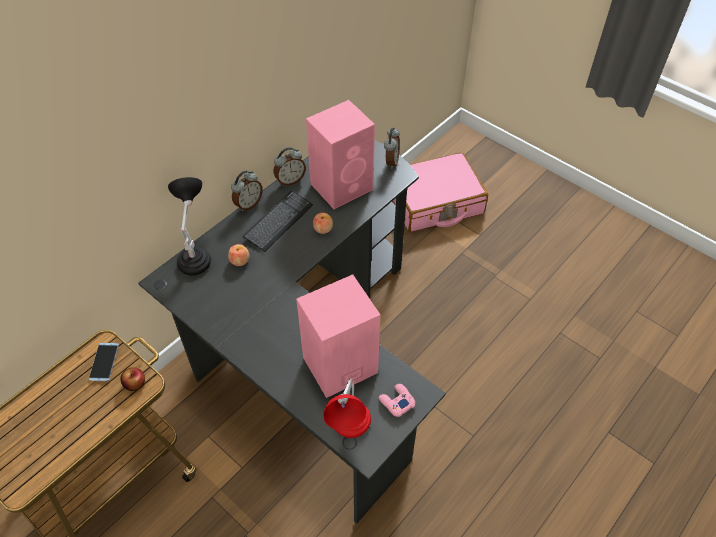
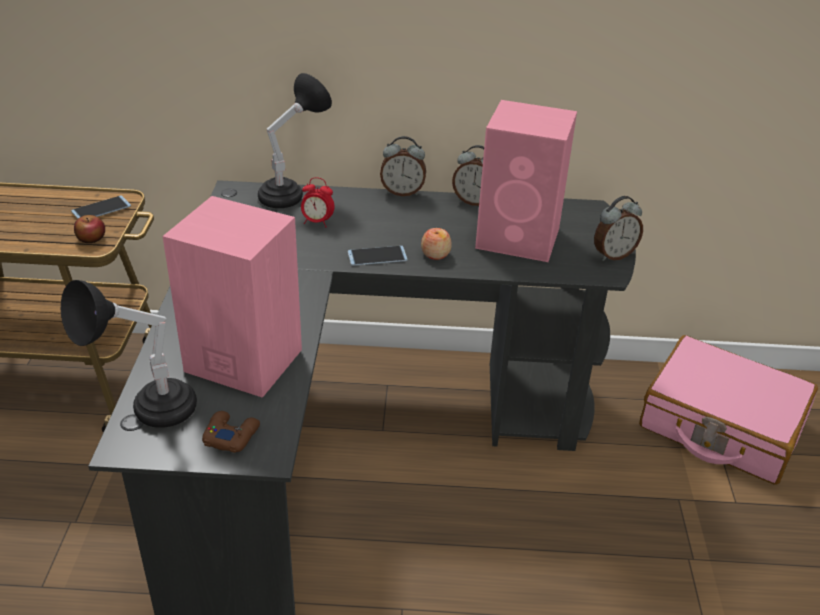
camera: 50 degrees right, 15 degrees down
(239, 260) = (317, 222): apple -> alarm clock
(278, 222) = (404, 221): keyboard -> none
(300, 254) = (377, 256): none -> phone
(349, 431) = (147, 414): red table lamp -> black table lamp
(396, 402) = (231, 435): pink game controller -> brown game controller

